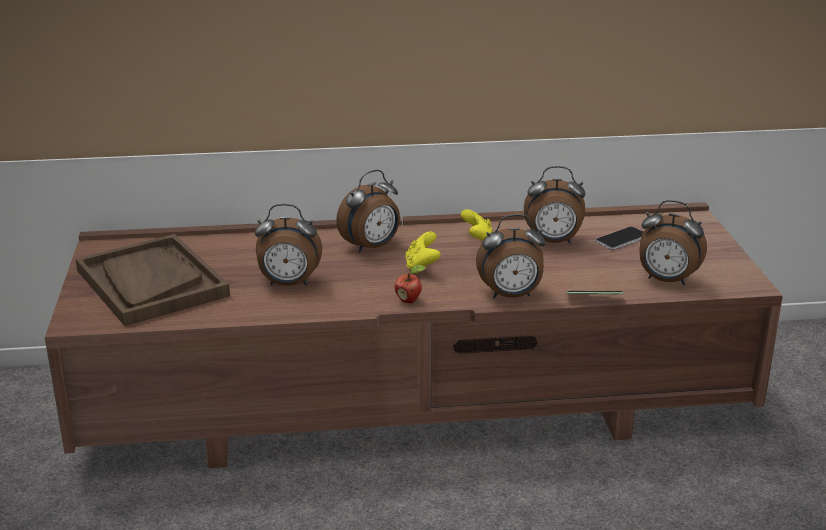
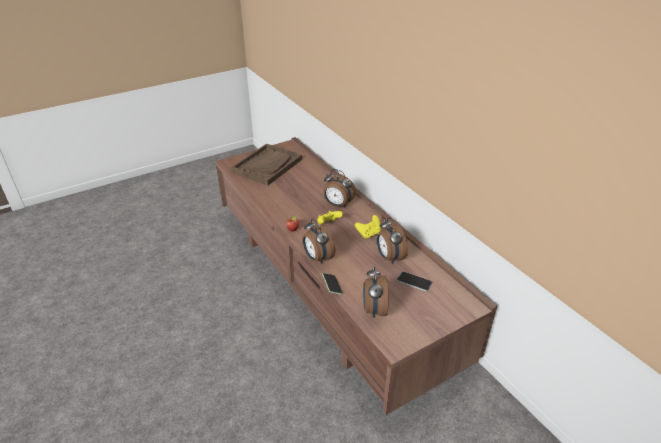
camera: 65 degrees right, 10 degrees up
(289, 284) = (287, 195): alarm clock -> none

